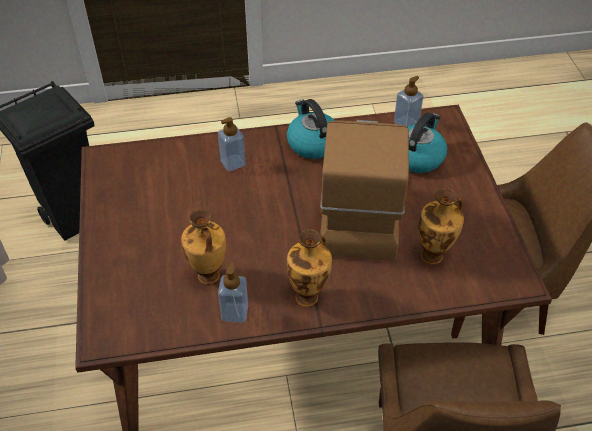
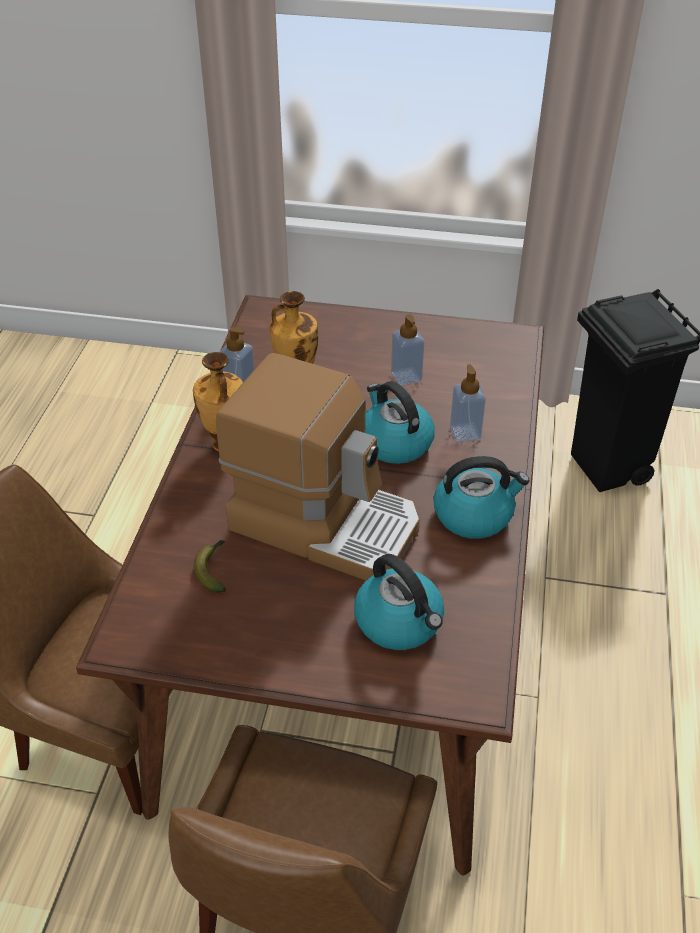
camera: 110 degrees right, 5 degrees down
(260, 196) = (394, 443): none -> kettle
(406, 123) = (481, 636): soap dispenser -> soap dispenser (406, 377)
(433, 256) = (213, 569): vase -> banana

